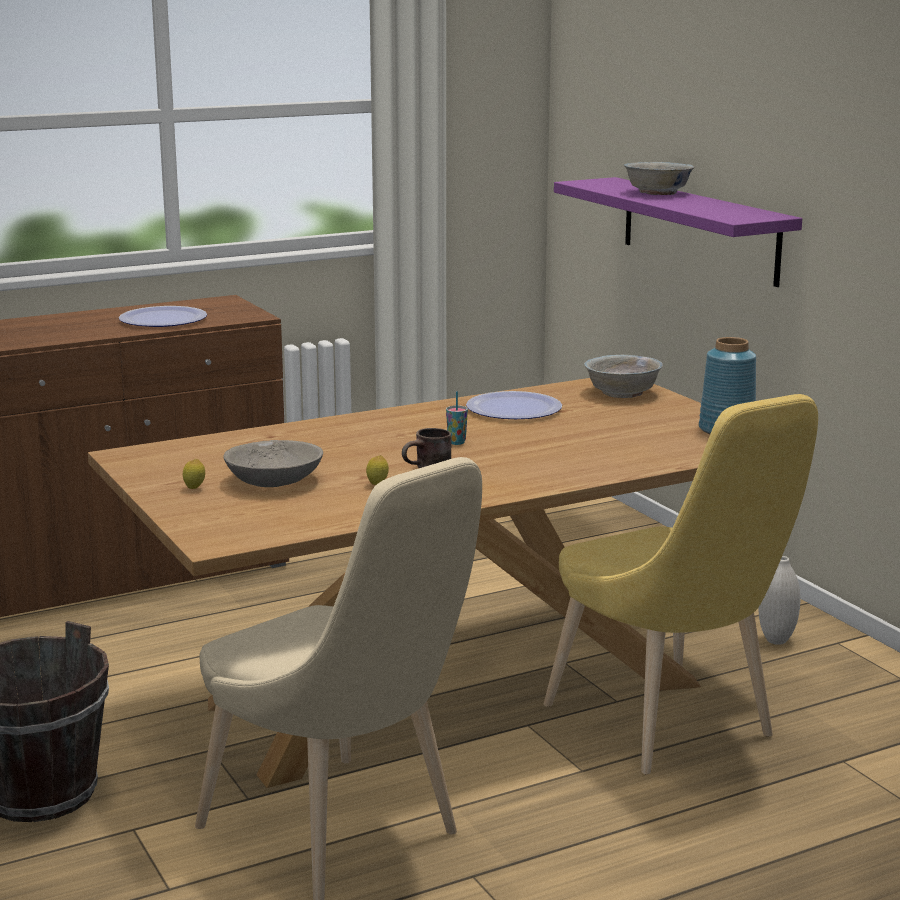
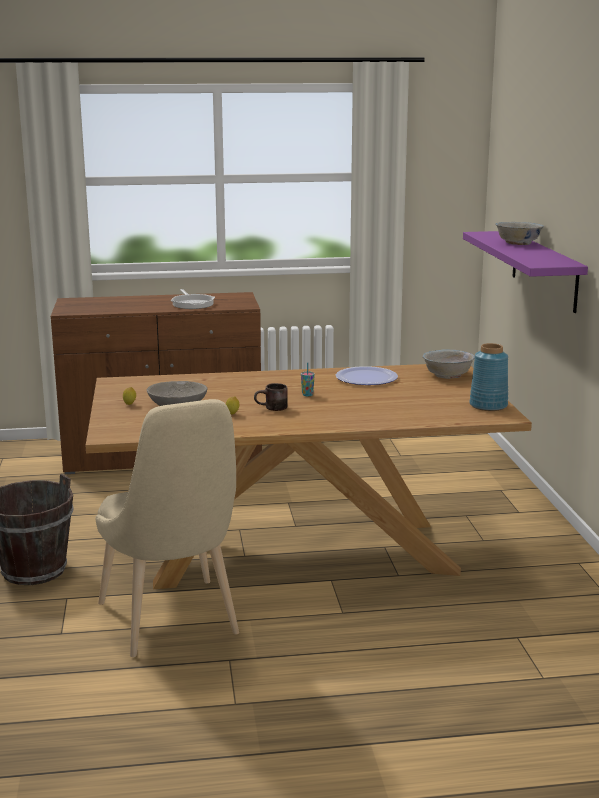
camera: 20 degrees right, 0 degrees up
(163, 319) = (192, 304): plate -> frying pan
(669, 727) = (418, 596): yellow chair -> none
(776, 640) = (536, 554): white vase -> none

